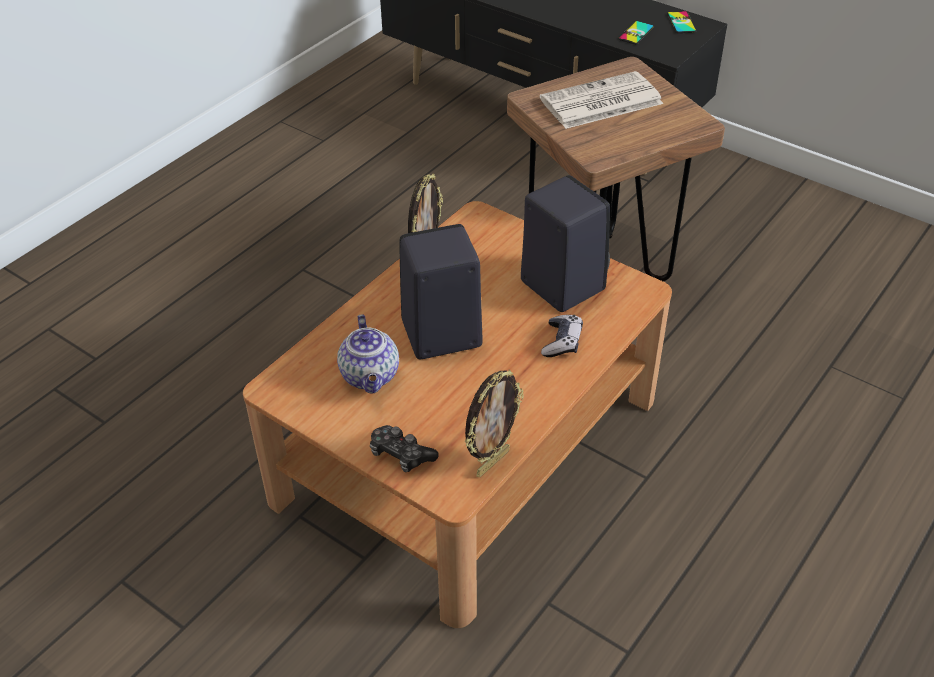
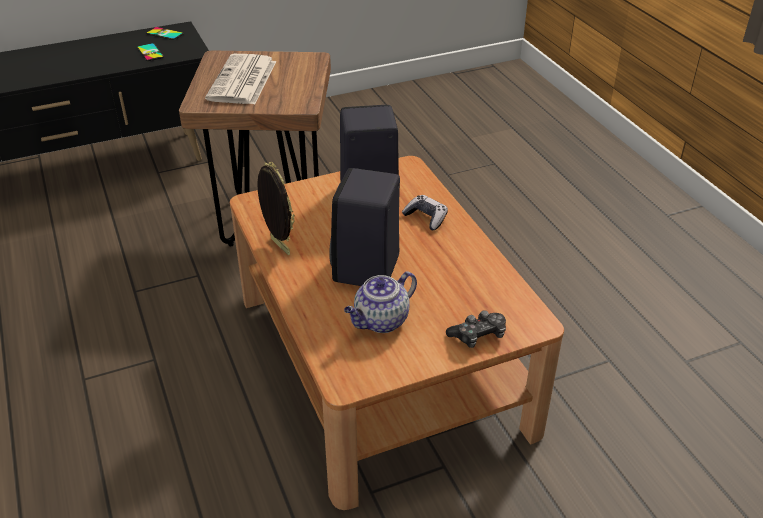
camera: 60 degrees left, 5 degrees down
(371, 376) = (381, 321): teapot -> teapot turned 120 degrees clockwise
(491, 462) = (518, 293): picture frame -> none

